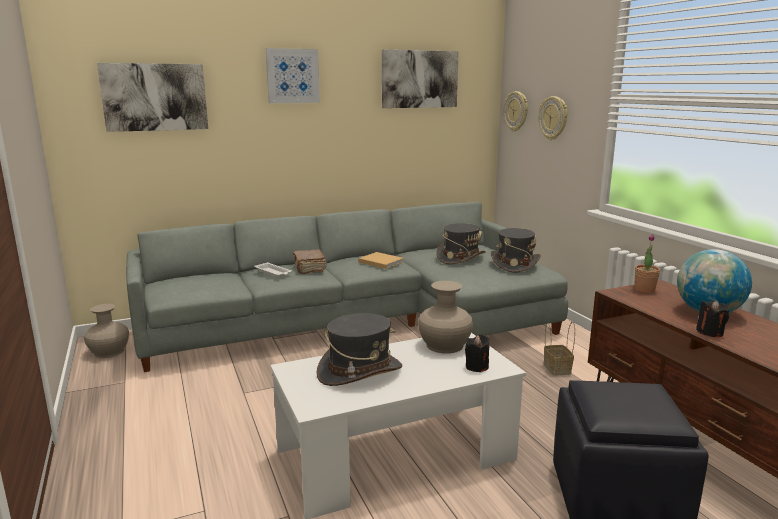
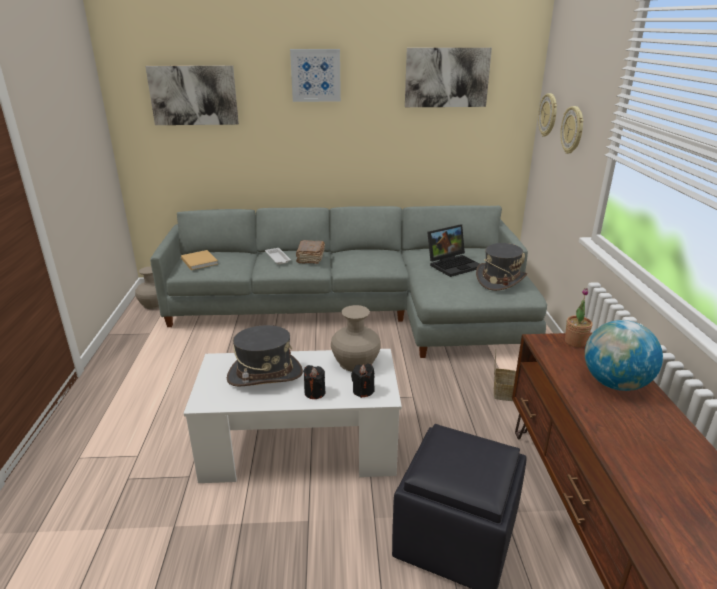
camera: 20 degrees right, 10 degrees up
(380, 262) = (376, 259): beige book -> beige book (199, 261)
(460, 258) = (454, 264): grey hat -> laptop
(710, 332) = (588, 409): black candle -> black candle (314, 392)

